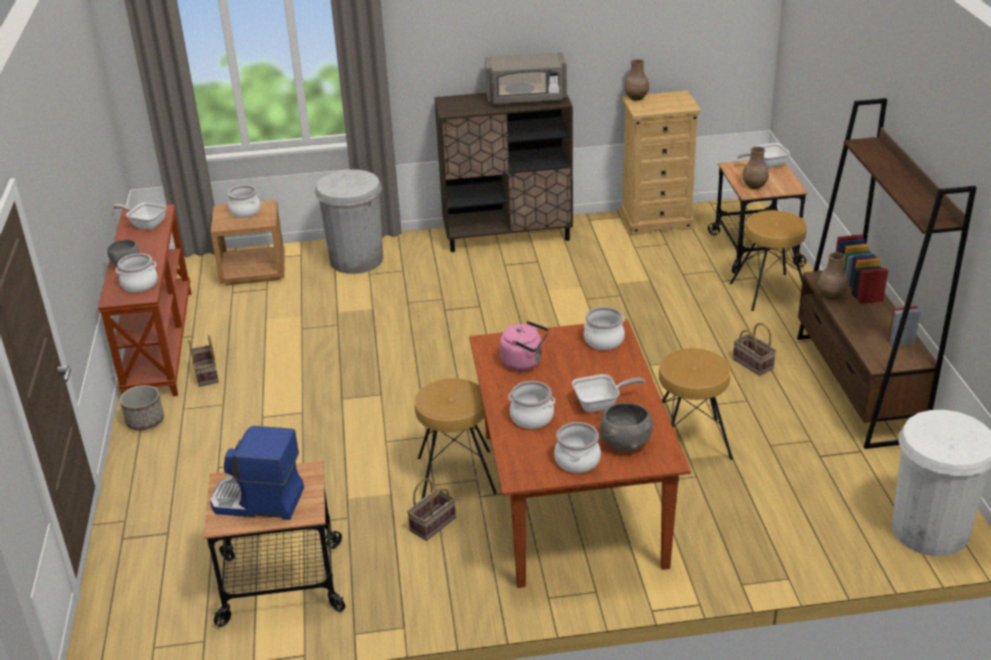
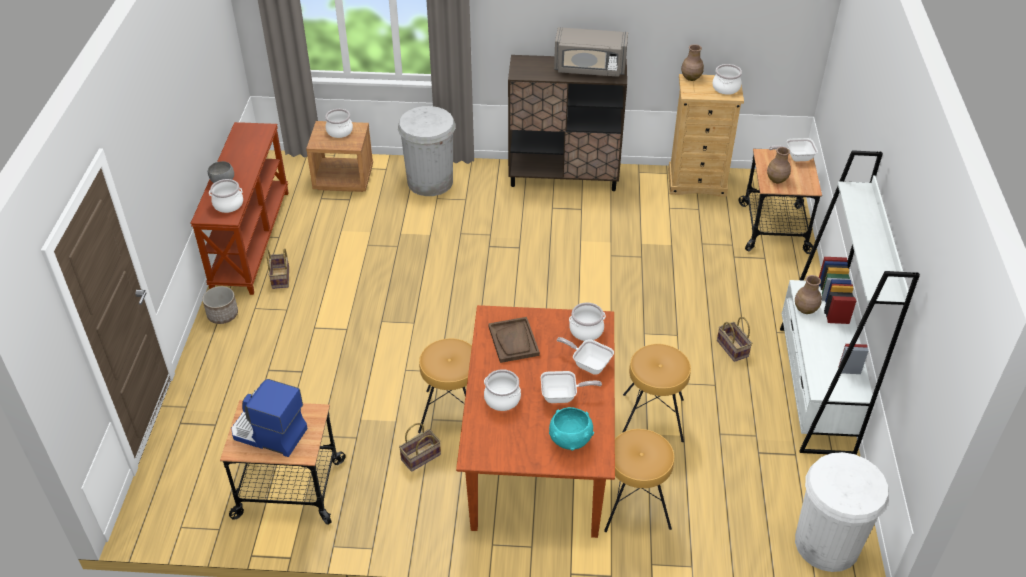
camera: 10 degrees right, 10 degrees up
(146, 224) = (248, 142): frying pan -> frying pan (588, 364)
(524, 362) = (513, 341): pink kettle -> brown tray
(577, 460) = (525, 449): cooking pot -> cooking pot (725, 88)
(625, 443) = (570, 440): grey bowl -> turquoise bowl
(769, 292) = (771, 276): brown stool -> brown stool (634, 506)
(858, 387) = (815, 389): brown bookcase -> white bookcase

